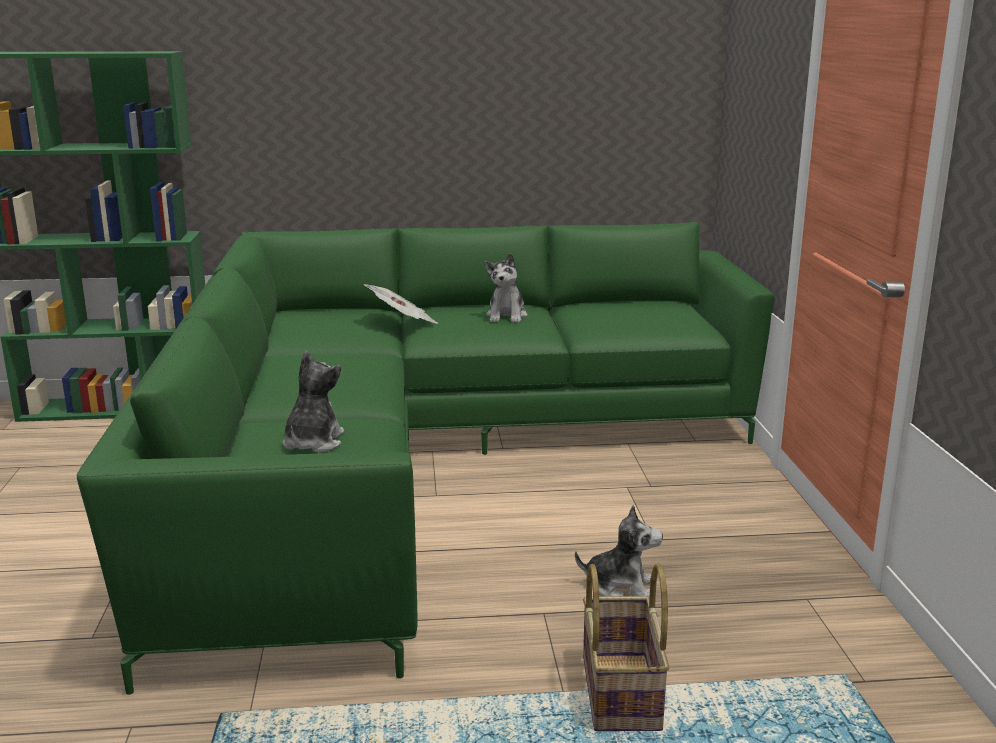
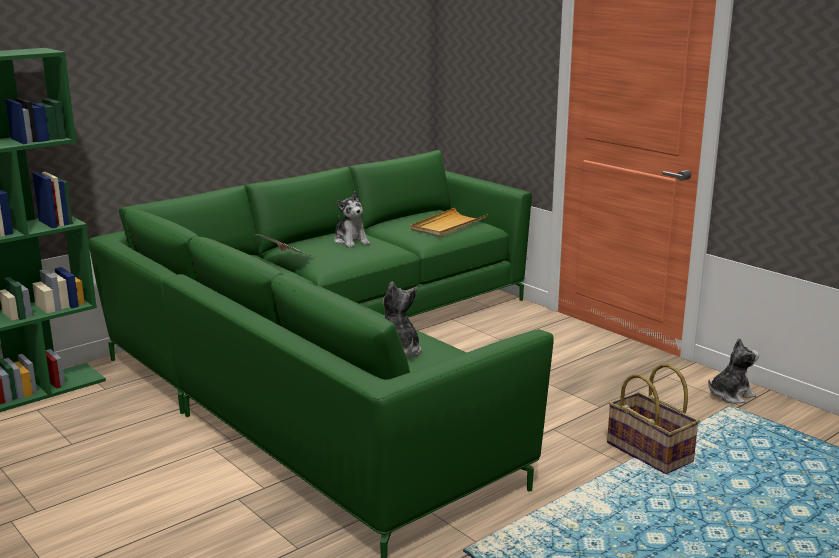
camera: 35 degrees left, 0 degrees up
(620, 586) = (570, 401): plush toy -> plush toy (730, 395)
(650, 320) = (448, 226): none -> beige tray

